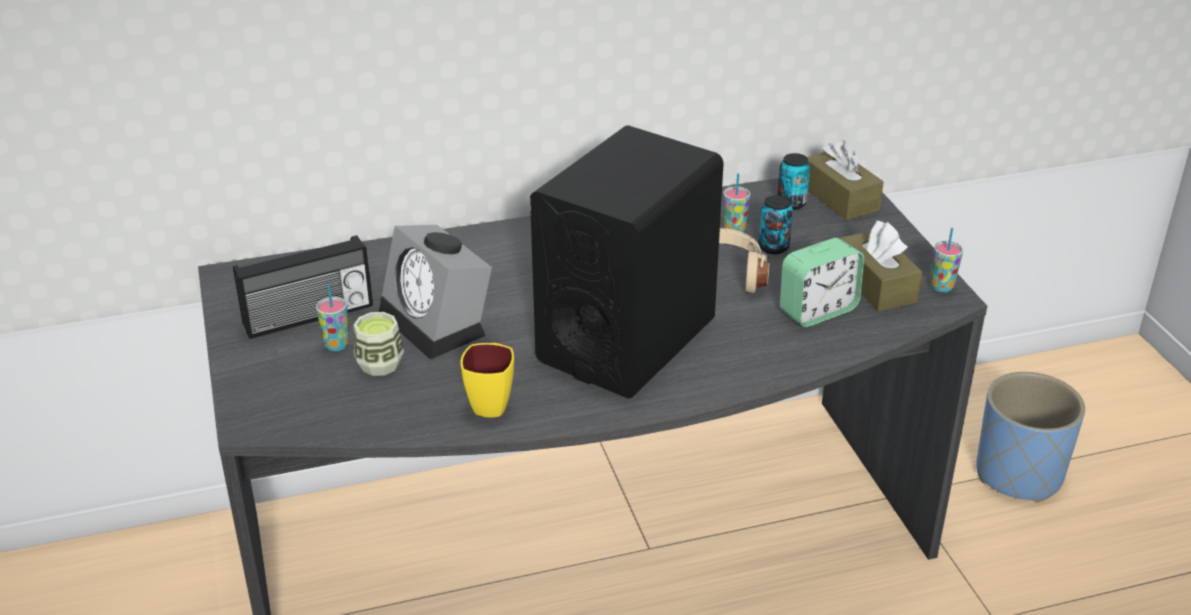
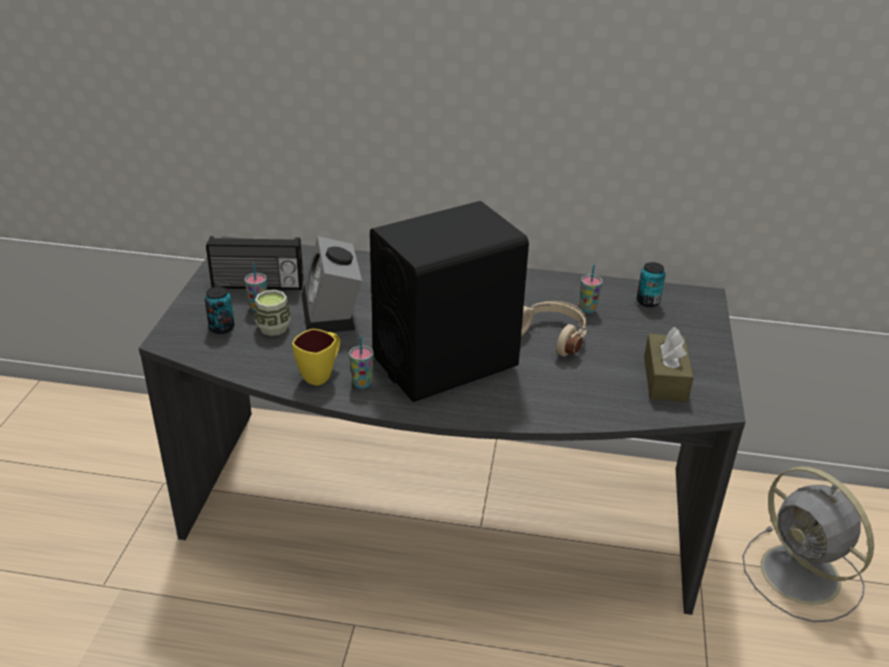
camera: 25 degrees right, 0 degrees up
(773, 247) = (607, 329): can -> can (221, 328)
(818, 311) = (603, 384): alarm clock -> none
(840, 198) = (689, 308): brown tissue box -> none
(941, 287) = (718, 396): cup -> cup (362, 383)
(1019, 474) = (803, 576): blue planter -> grey fan

